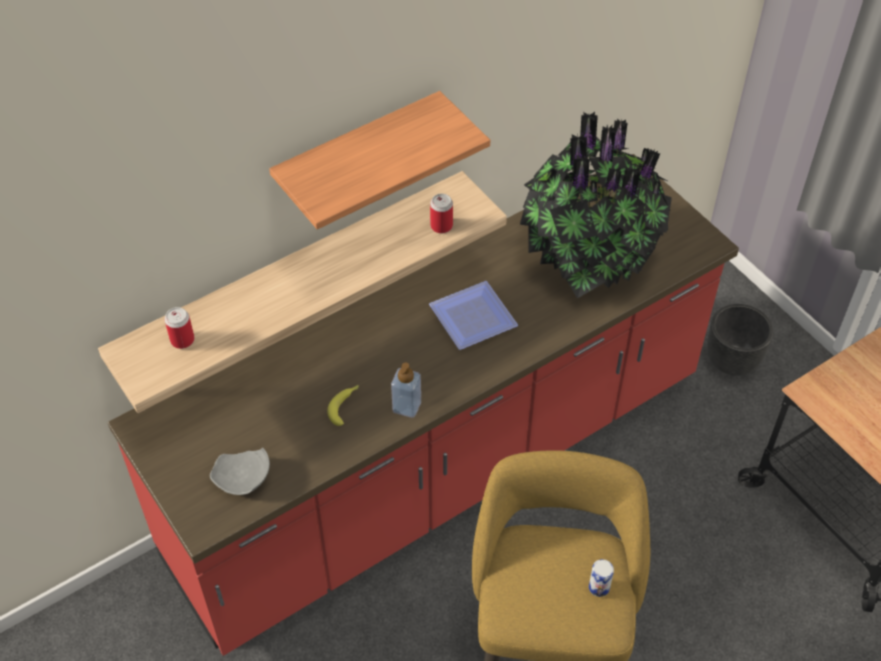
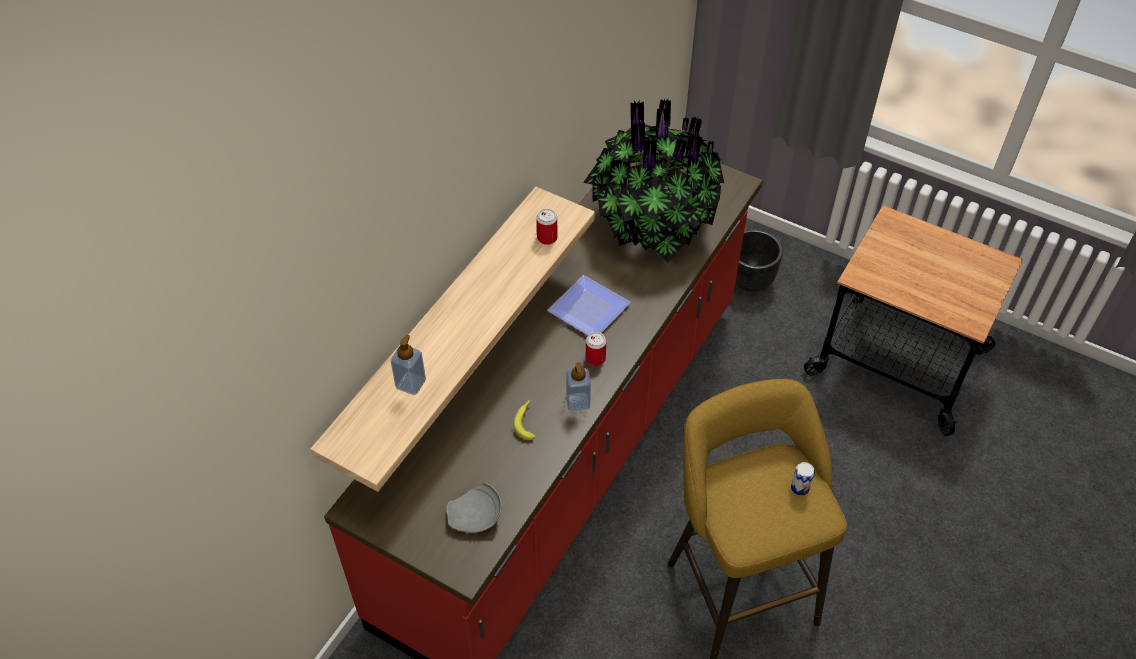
camera: 25 degrees left, 0 degrees up
(182, 340) = (383, 413): can -> can (595, 358)
(224, 321) = (410, 383): none -> soap dispenser
(358, 156) = (471, 198): shelf -> none

